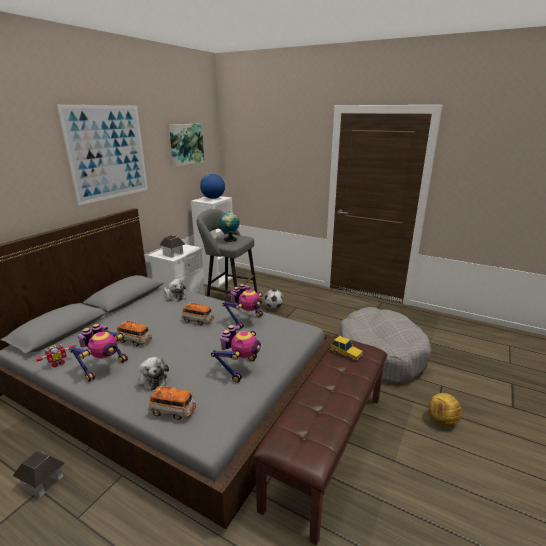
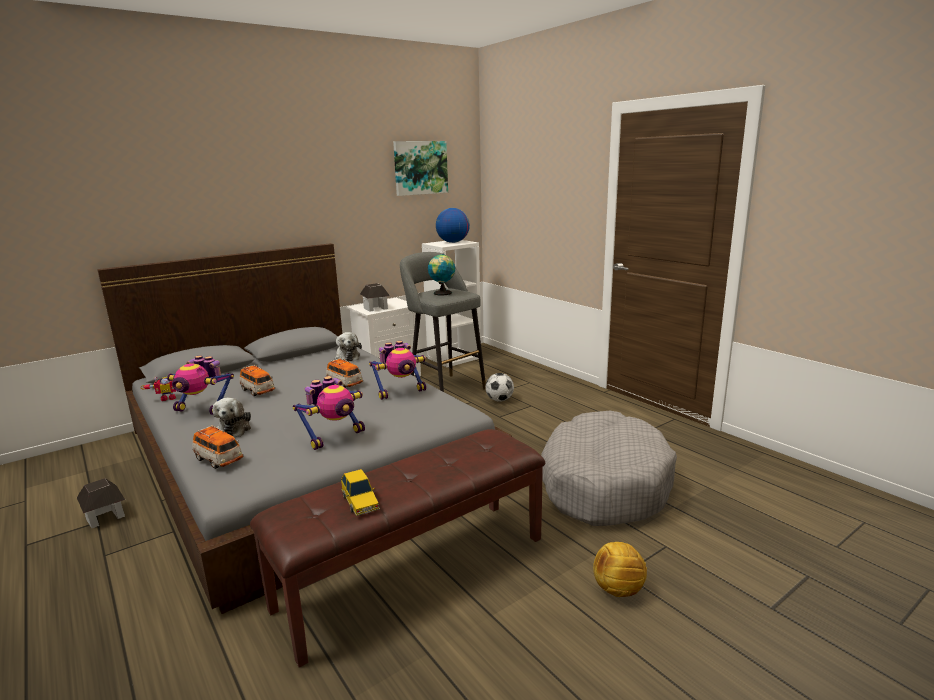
camera: 25 degrees right, 5 degrees down
(104, 367) = (203, 409): toy robot -> toy robot turned 45 degrees clockwise
(108, 153) = (300, 172): picture -> none
(346, 353) = (476, 444): toy car -> toy car (360, 502)

